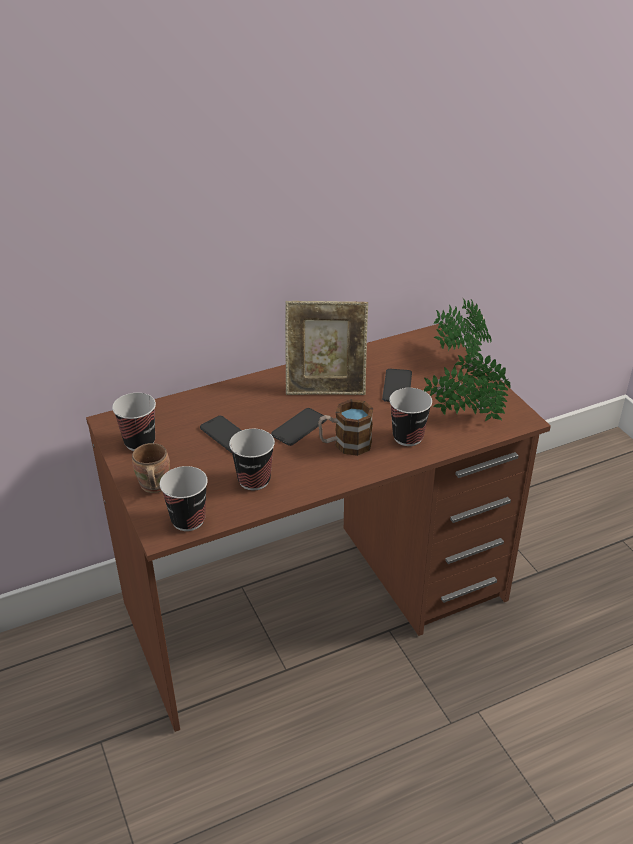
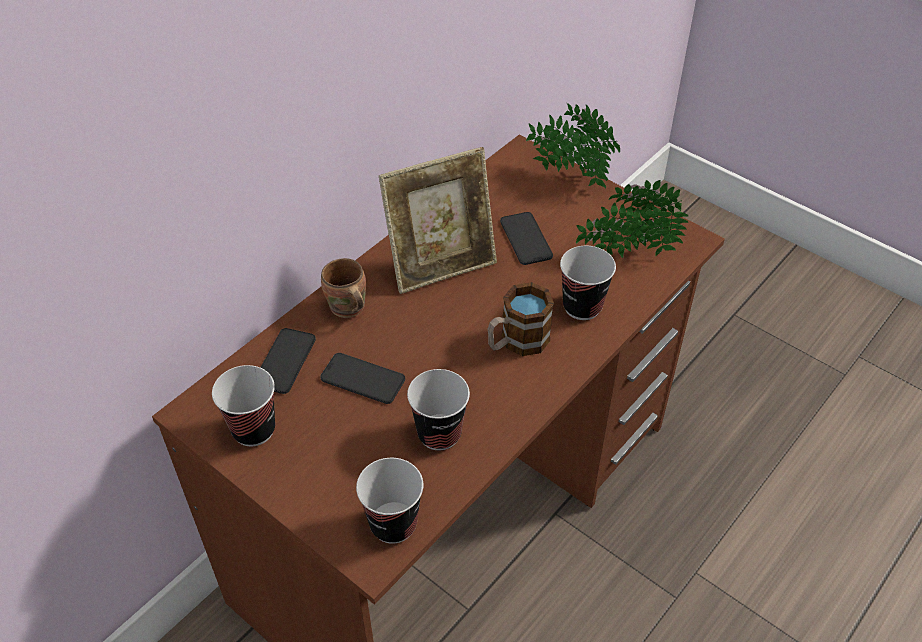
camera: 25 degrees left, 10 degrees up
(153, 486) = (314, 491): brown mug -> brown mug (346, 309)
(299, 427) = (446, 336): phone -> phone (285, 361)

